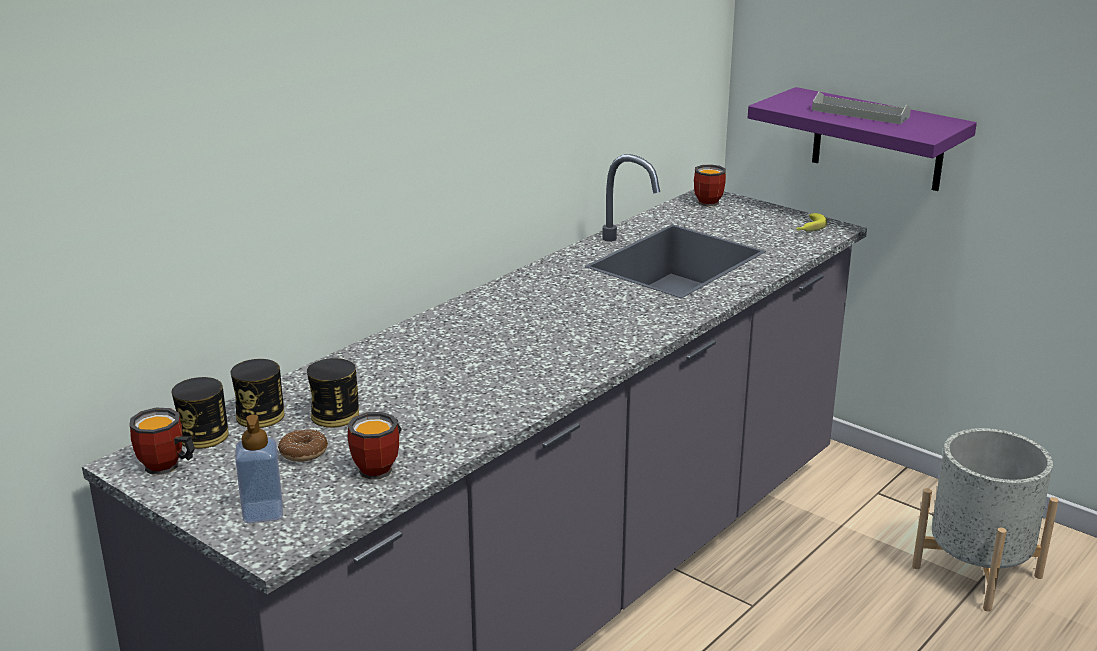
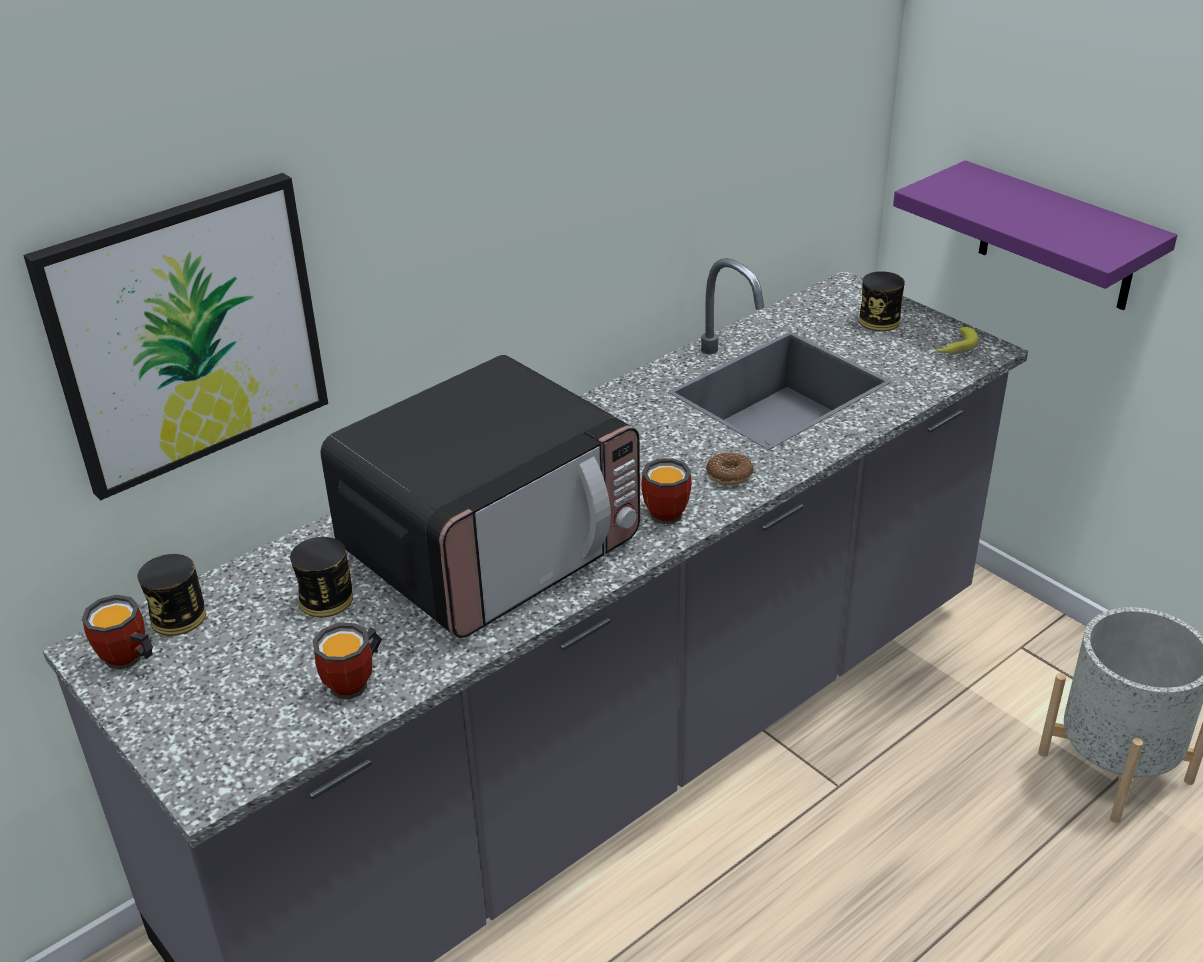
camera: 10 degrees right, 10 degrees up
(215, 178) = (187, 333): none -> picture
(260, 416) = (246, 593): can -> can (879, 321)
(263, 512) = (212, 735): soap dispenser -> none
(303, 452) = (278, 652): donut -> donut (729, 475)
(469, 372) = (491, 547): none -> microwave
(708, 201) = (844, 296): mug -> mug (668, 510)
(860, 113) = (1031, 212): grey tray -> none

